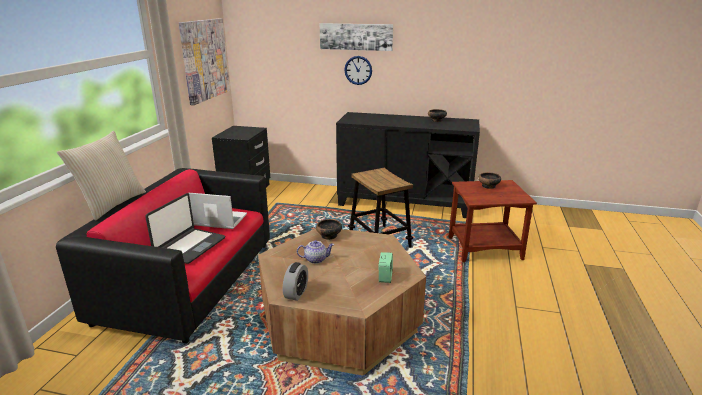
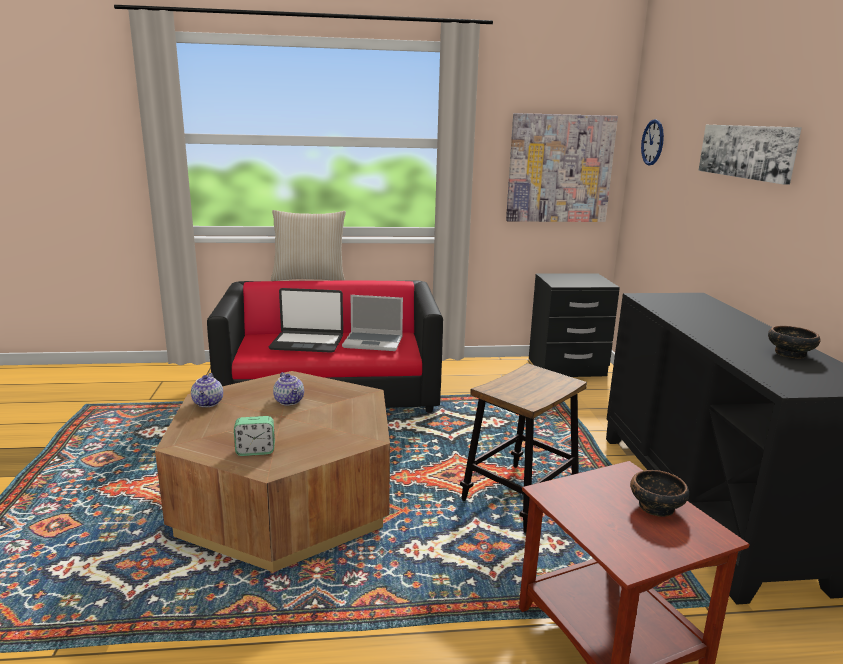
camera: 70 degrees right, 5 degrees down
(219, 220) = (374, 342): laptop -> laptop turned 105 degrees clockwise
(296, 293) = (208, 403): alarm clock -> teapot
(329, 236) = (358, 399): bowl -> none
(358, 70) = (737, 218): wall clock -> wall clock (652, 142)

